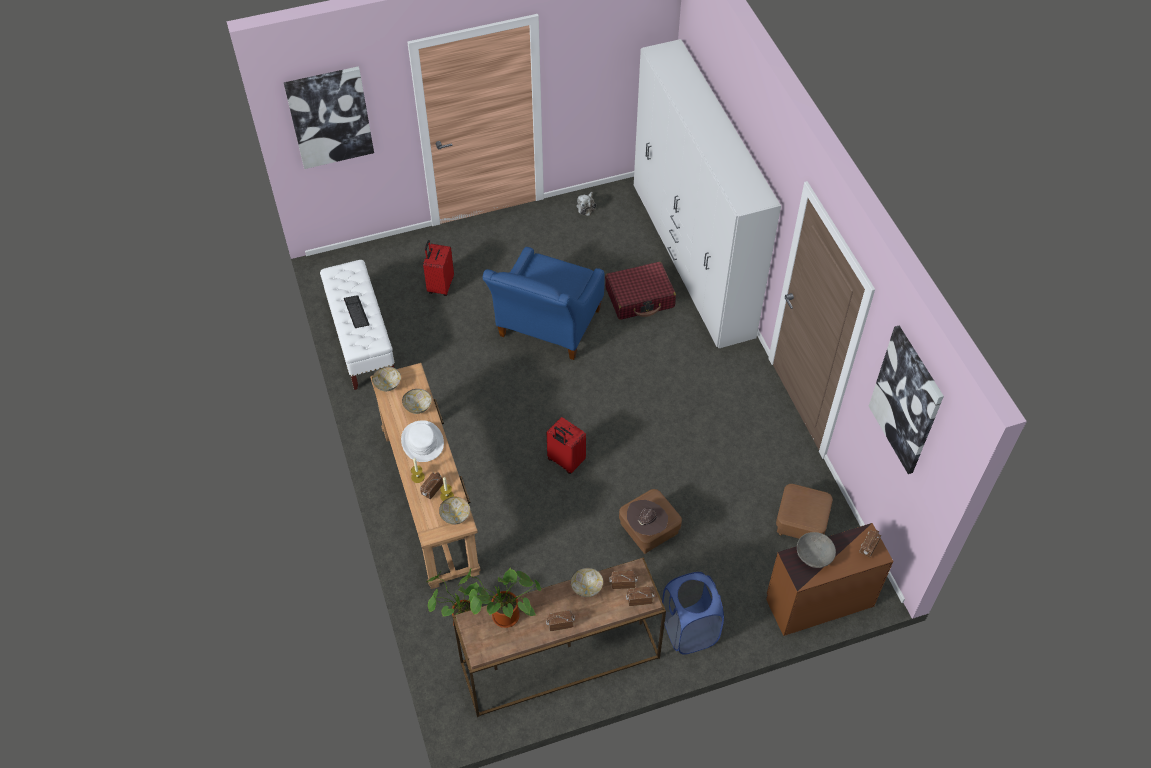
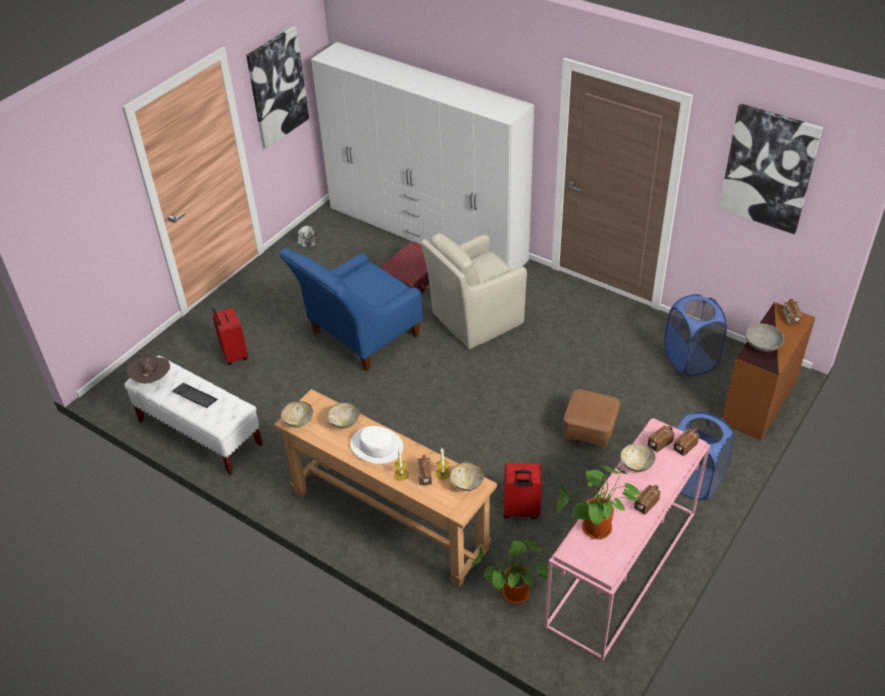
camera: 35 degrees left, 10 degrees down
(330, 117) = (70, 218): picture -> picture (277, 87)
(546, 328) = (359, 338): blue armchair -> blue armchair turned 60 degrees clockwise
(559, 662) = (623, 570): brown console table -> pink console table
(565, 461) = (472, 421): red suitcase -> red suitcase (521, 511)
(646, 525) = (597, 417): brown hat -> brown hat (152, 380)
(654, 369) = (474, 319): none -> beige armchair
(800, 524) = (690, 360): brown ottoman -> blue laundry basket

